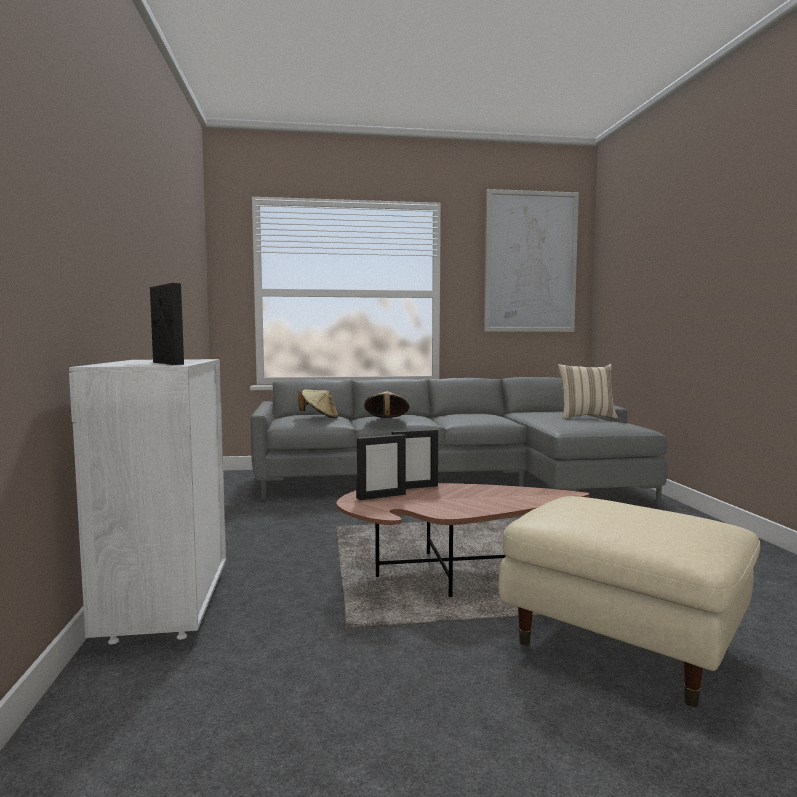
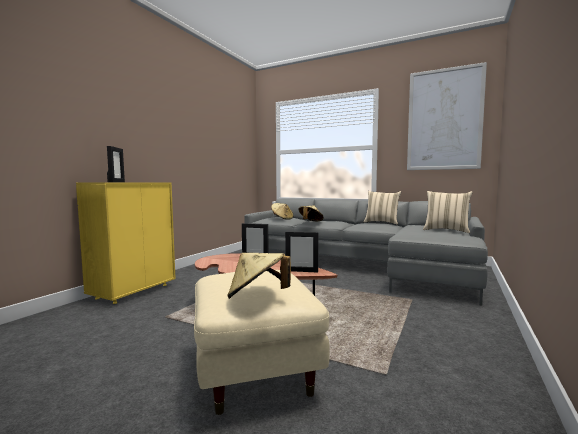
camera: 35 degrees right, 0 degrees up
(166, 605) = (133, 291): white cabinet -> yellow cabinet
(381, 496) = (228, 257): picture frame -> picture frame (302, 271)
(473, 412) = (382, 222): none -> beige pillow
(692, 529) = (257, 296): none -> beige hat

